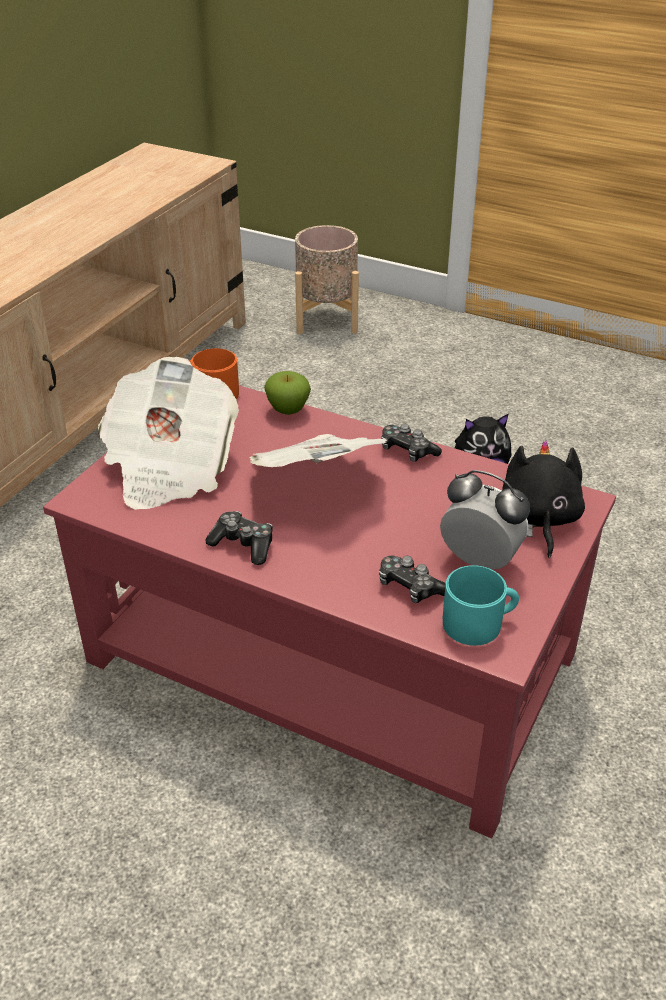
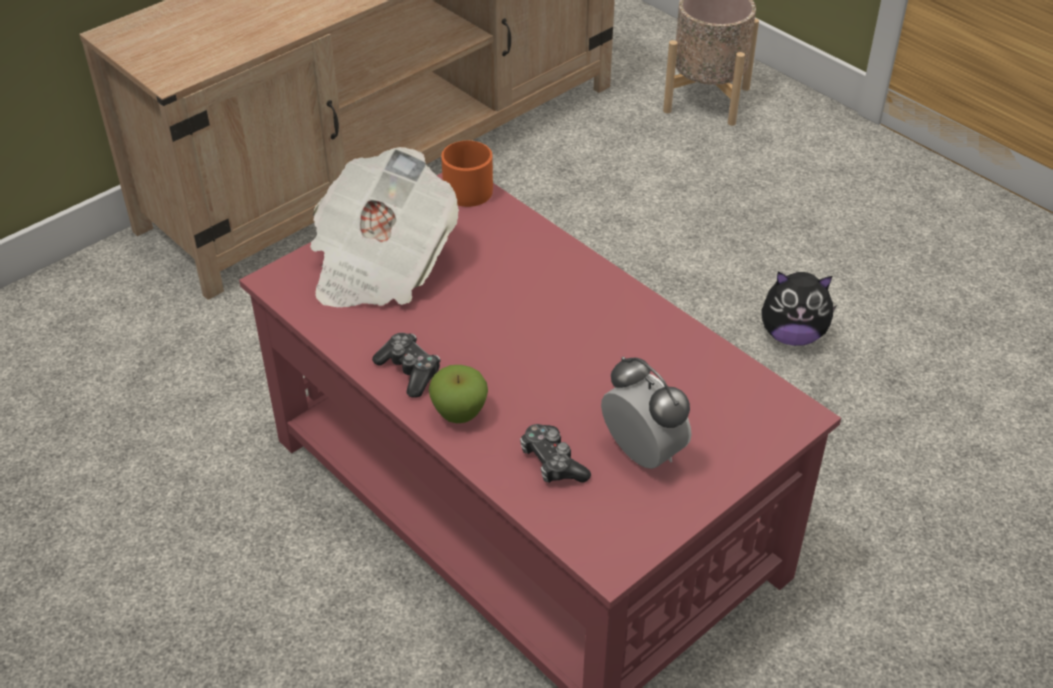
camera: 20 degrees right, 5 degrees up
(288, 410) = (533, 228): apple -> apple (459, 413)
(317, 479) = (521, 317): newspaper -> none
(407, 451) = (635, 306): game controller -> none
(479, 623) = (602, 521): turquoise mug -> none
(538, 519) = (734, 423): black plush toy -> none

